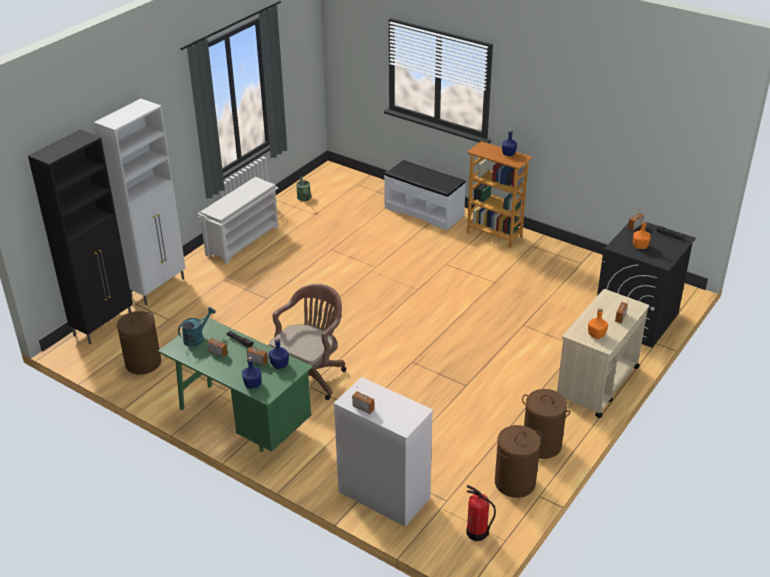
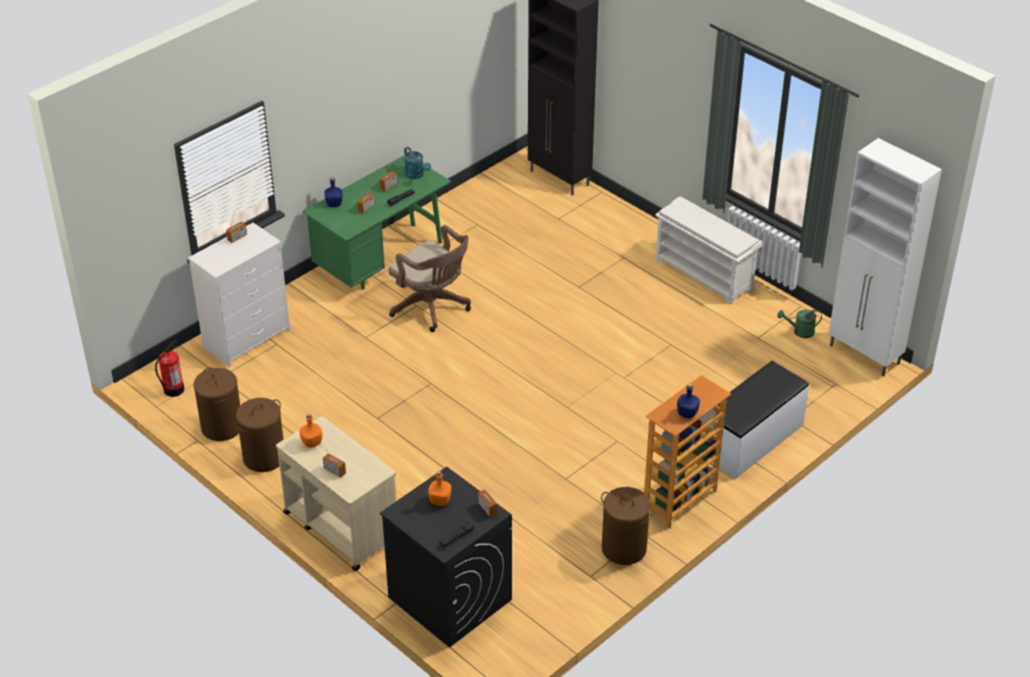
camera: 100 degrees right, 5 degrees up
(143, 363) = (489, 203): brown laundry basket -> brown laundry basket (623, 548)
(158, 288) = (618, 212): white cabinet -> white cabinet (865, 355)
(279, 365) = (356, 220): blue bottle -> none

